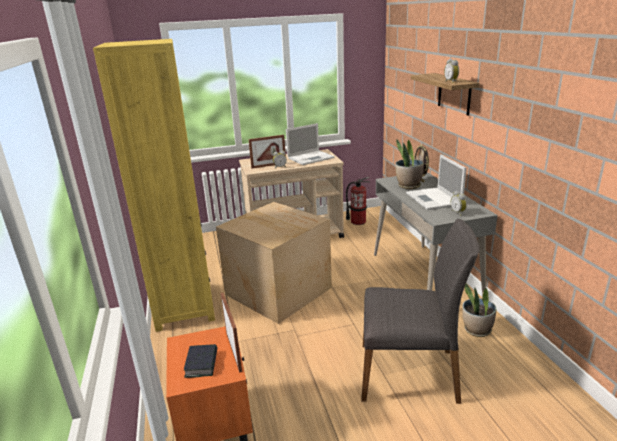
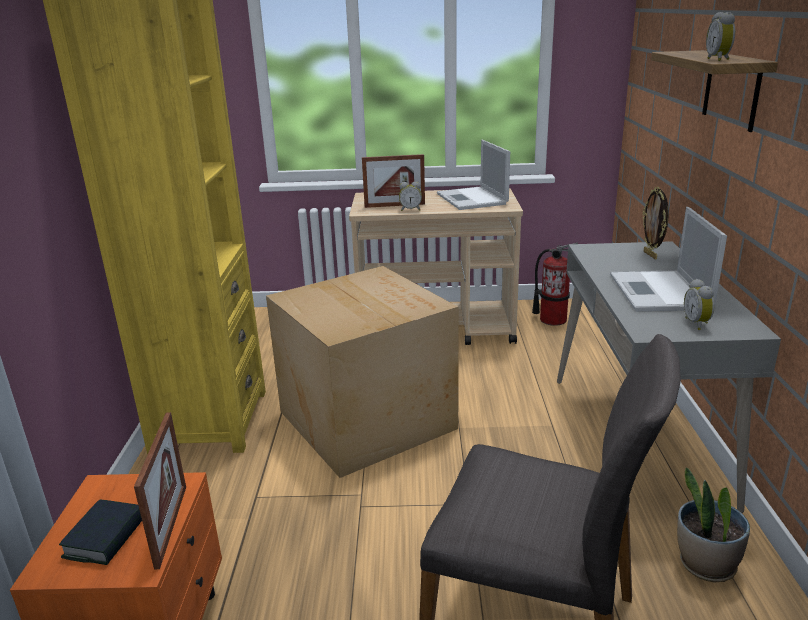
camera: 15 degrees right, 0 degrees up
(311, 158) = (472, 199): laptop -> laptop turned 90 degrees clockwise
(408, 186) = (622, 263): potted plant -> none

